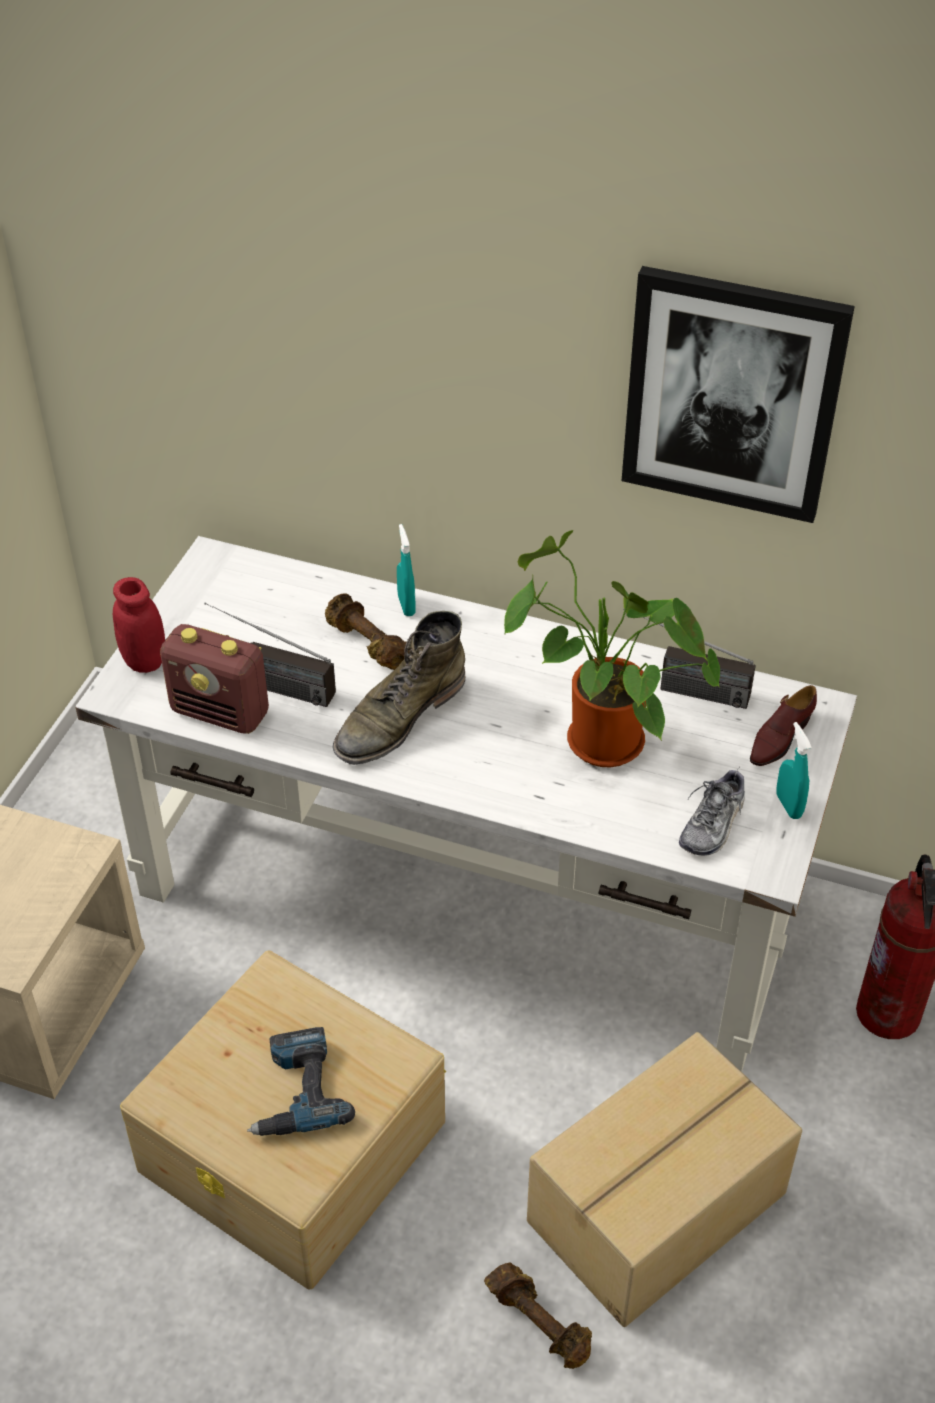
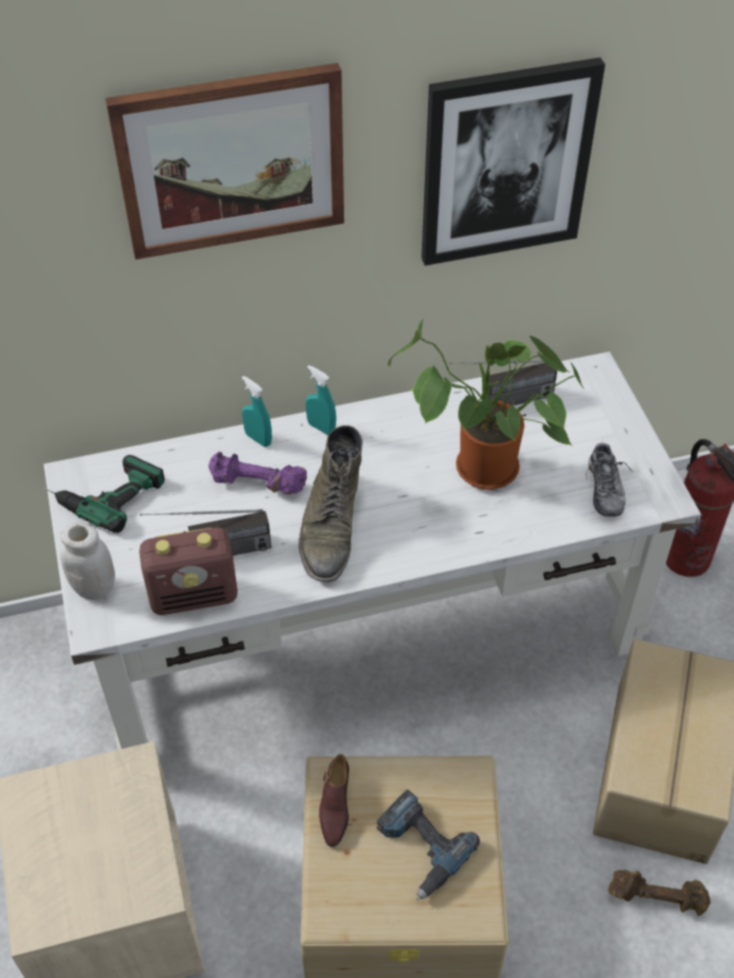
camera: 35 degrees left, 5 degrees up
(144, 661) = (94, 587): red jar -> white jar
(225, 583) = (102, 491): none -> power drill
(367, 645) = (257, 484): brown dumbbell -> purple dumbbell
(420, 275) = (231, 161): none -> picture
(779, 738) = (590, 406): brown shoe -> brown shoe (334, 807)
(788, 806) = (637, 450): turquoise spray bottle -> turquoise spray bottle (321, 427)

